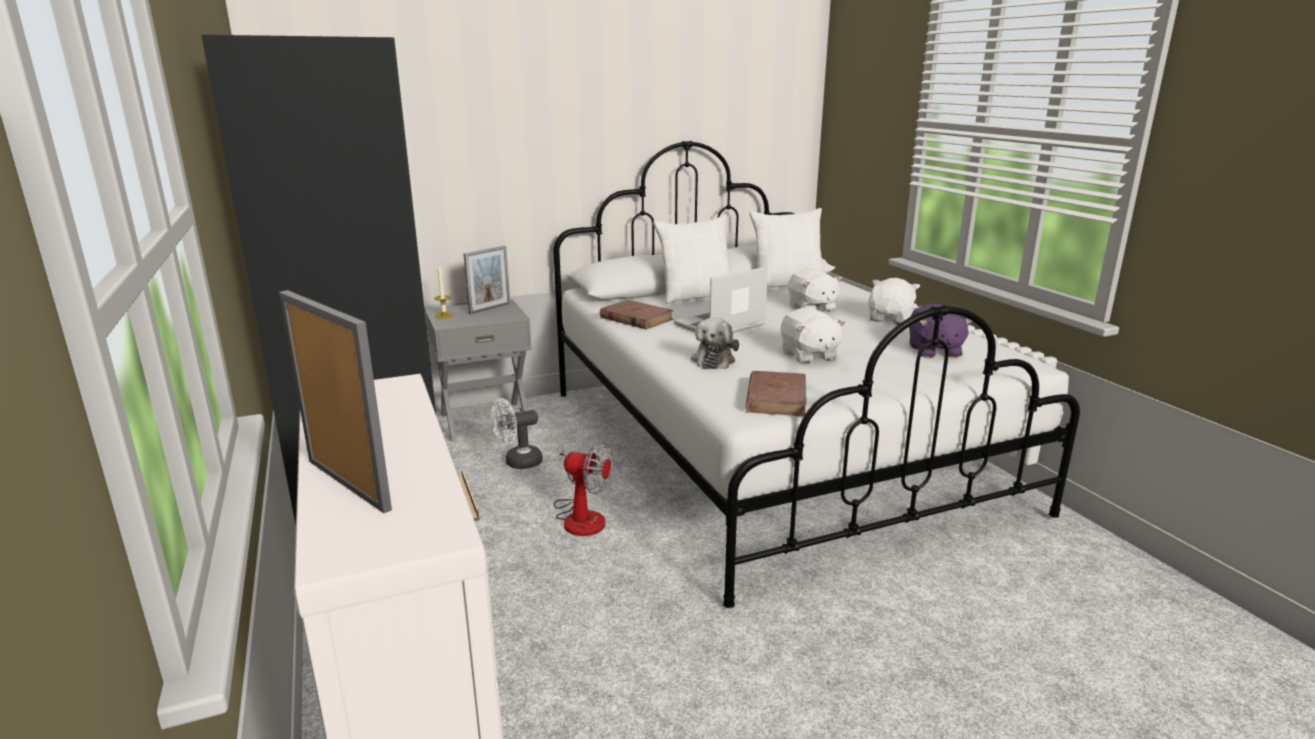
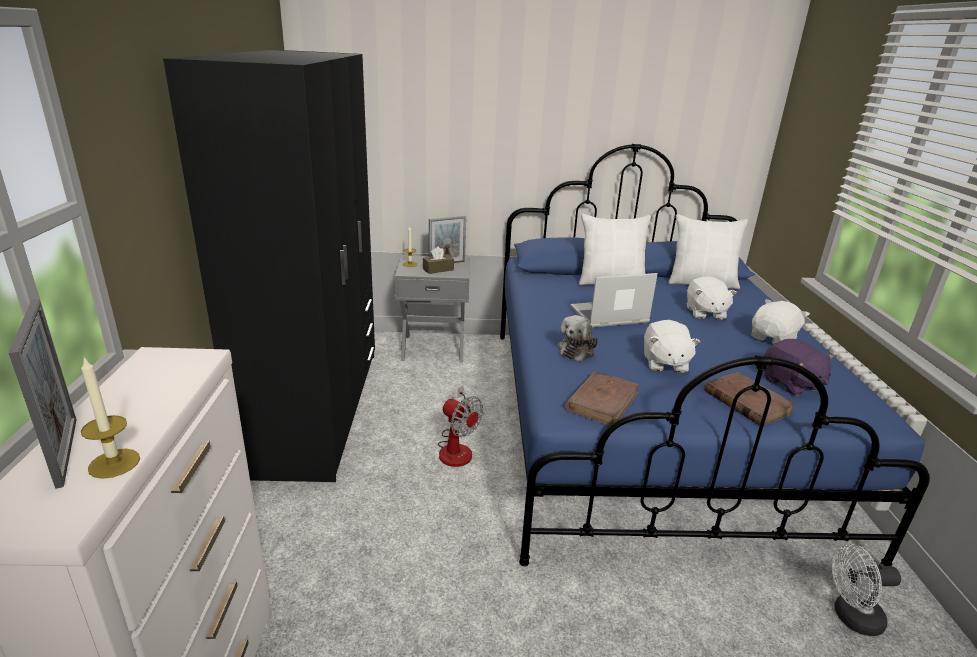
camera: 20 degrees right, 5 degrees up
(425, 481) = (114, 463): none -> candle
(484, 316) = (438, 269): none -> brown tissue box
(517, 463) = (436, 389): white fan -> white fan (851, 617)
(636, 318) = (544, 295): brown book -> brown book (746, 402)
(770, 447) = (644, 424): white bed -> blue bed
(934, 351) = (791, 384): purple plush toy -> purple plush toy turned 45 degrees counterclockwise

